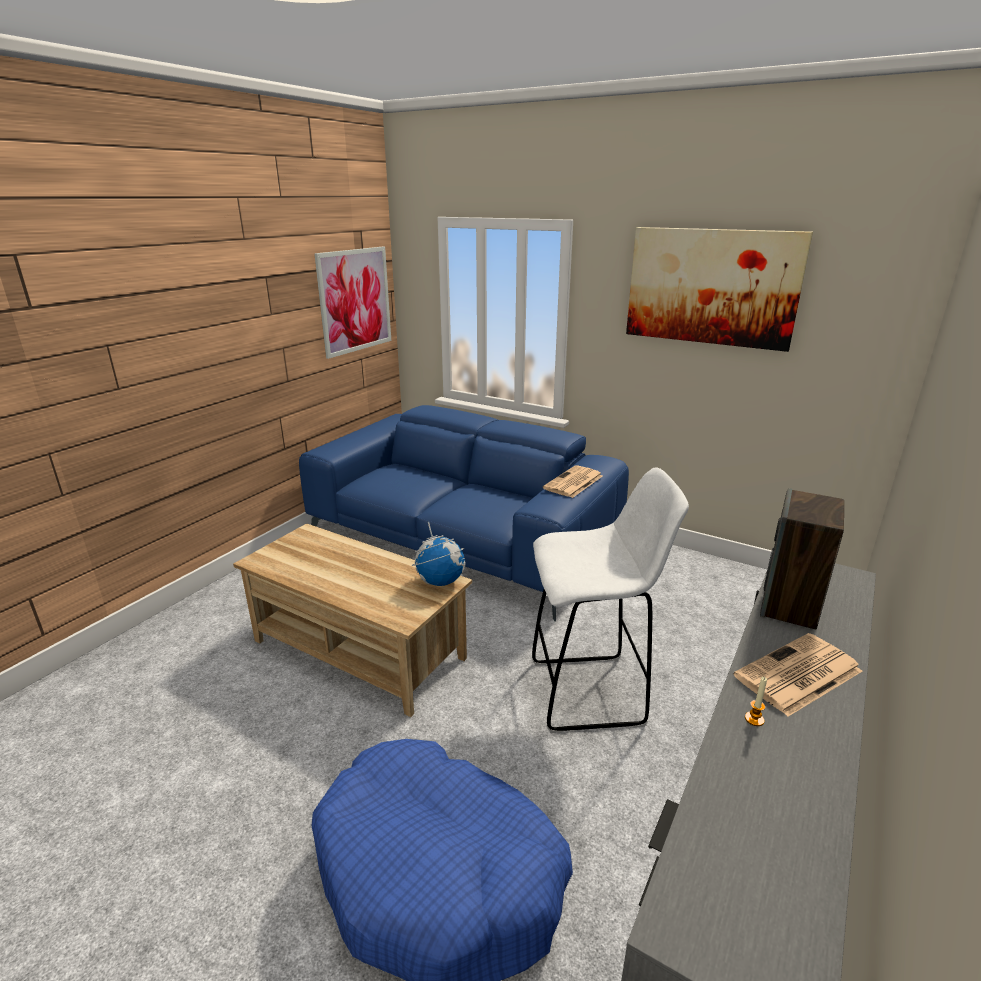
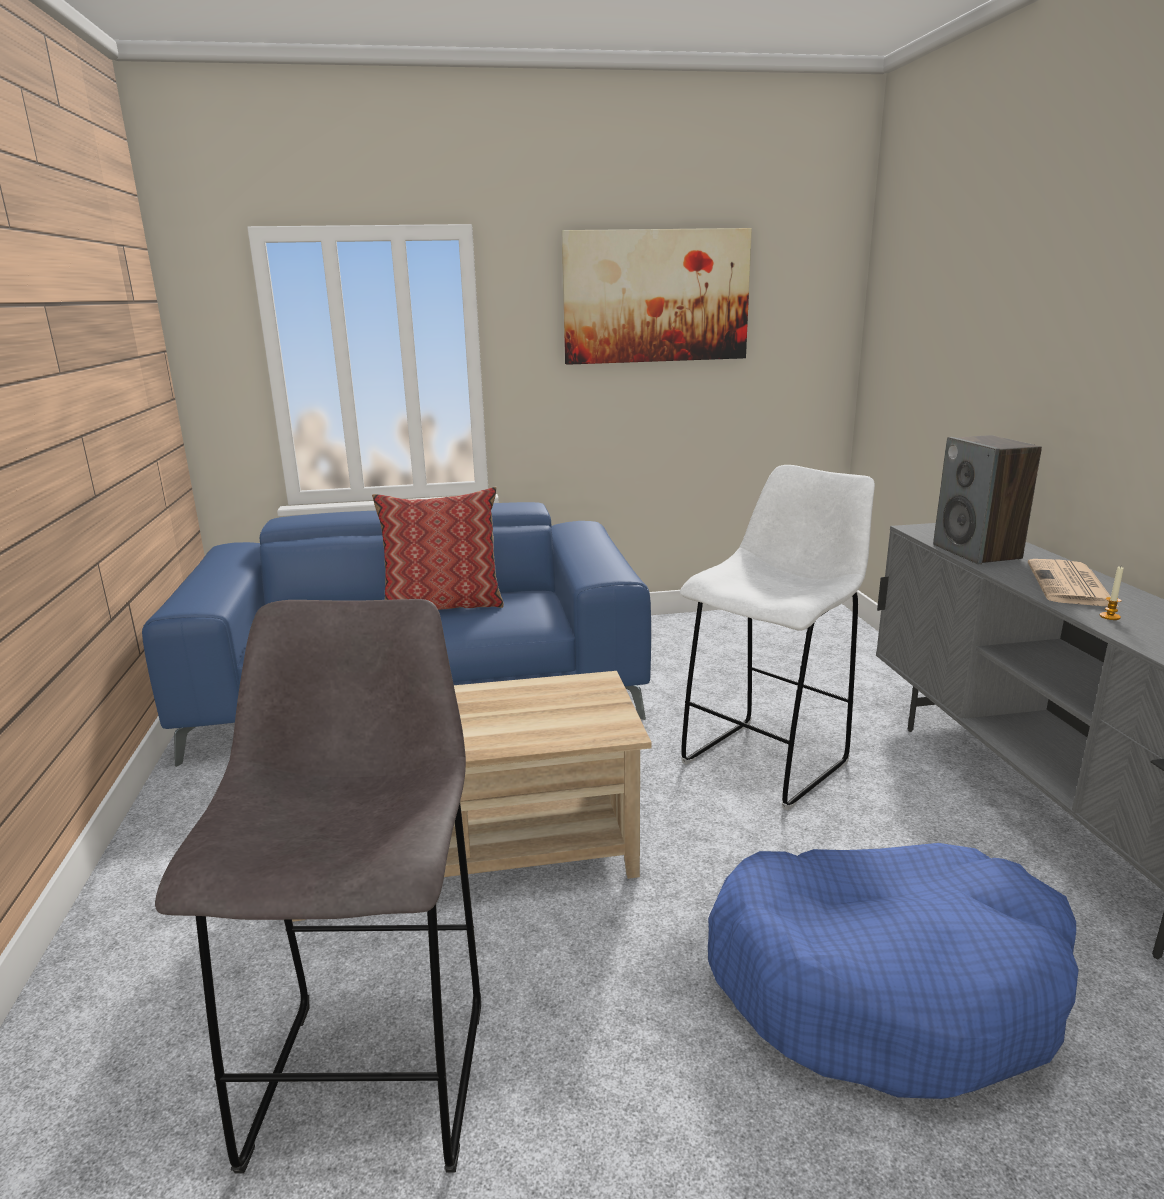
camera: 40 degrees left, 5 degrees down
(194, 731) = (373, 1073): none -> grey stool
(355, 300) = (139, 360): picture -> none
(440, 581) = (587, 684): globe -> none
(465, 492) = (443, 605): none -> pillow
(573, 483) = (592, 548): newspaper -> none

